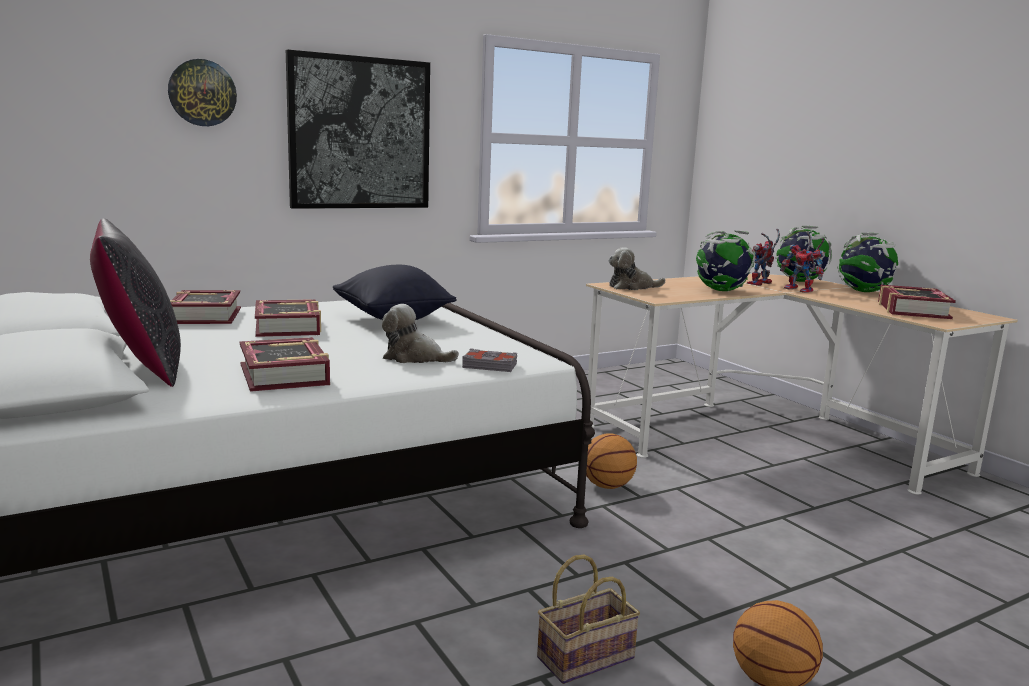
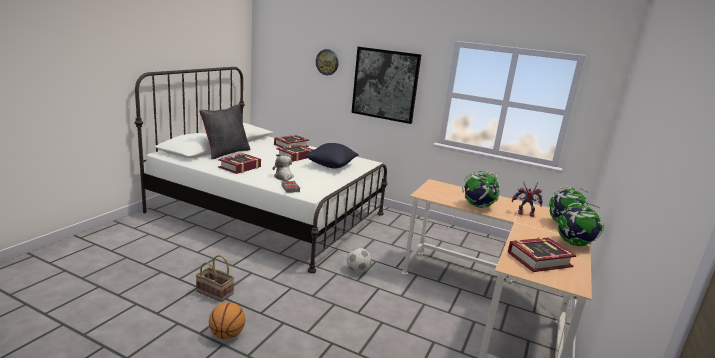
camera: 55 degrees right, 5 degrees up
(607, 486) = (357, 270): basketball -> football
(632, 287) = (440, 187): plush toy -> none
(802, 290) = (532, 225): toy robot -> none

